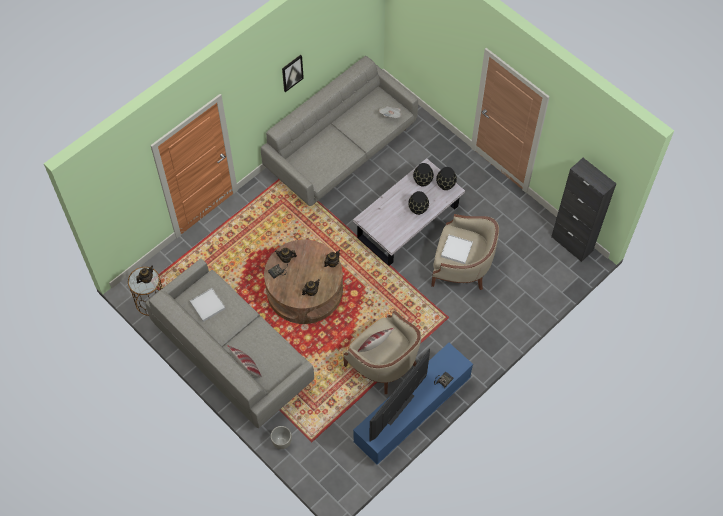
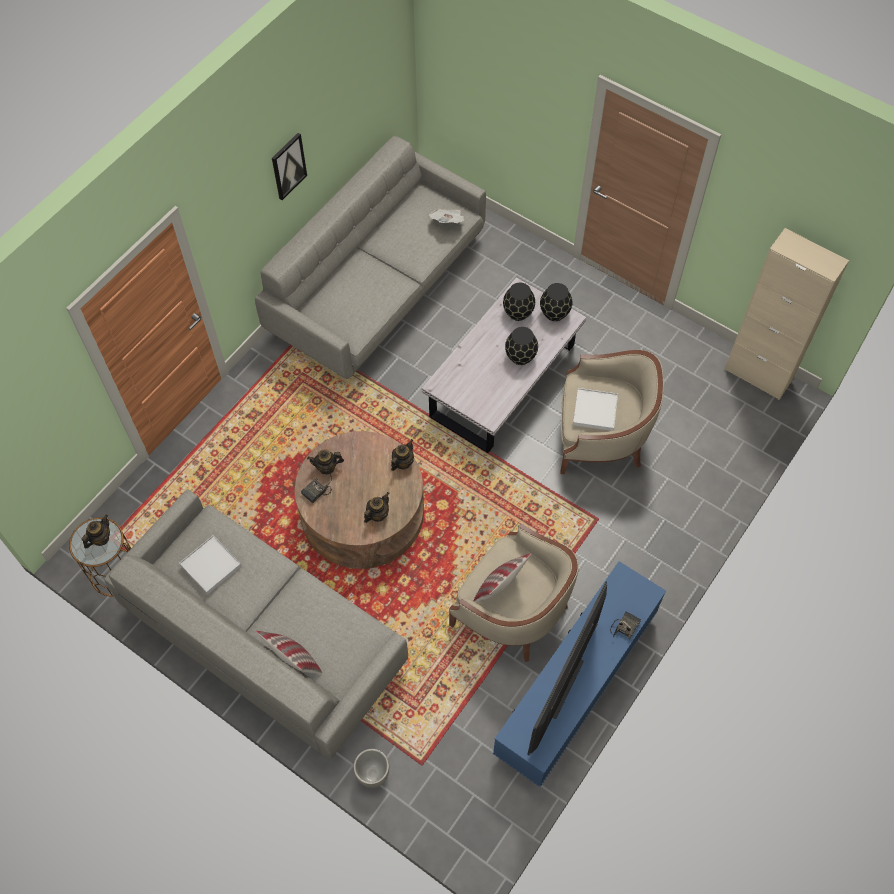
camera: 10 degrees left, 0 degrees up
(572, 244) = (758, 375): black cabinet -> beige cabinet

